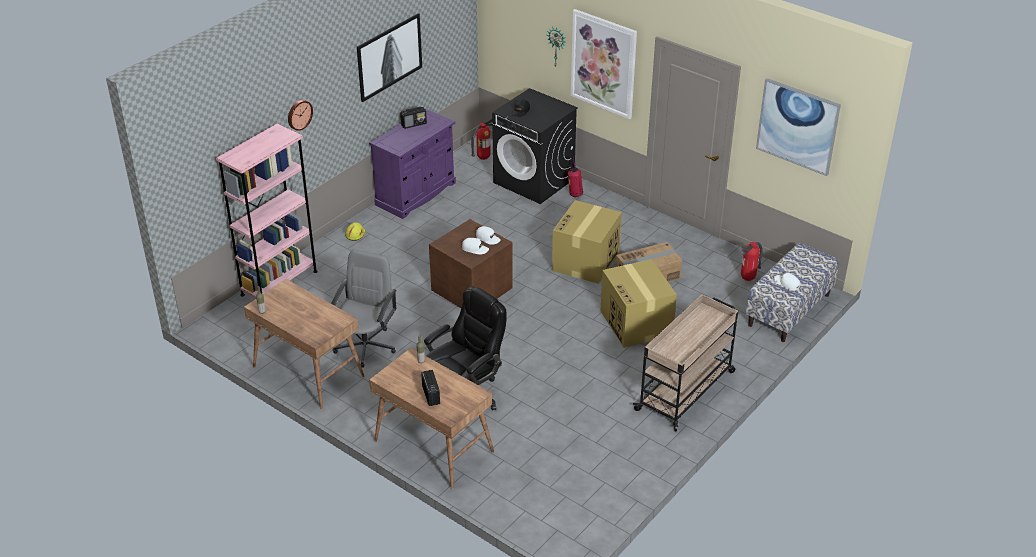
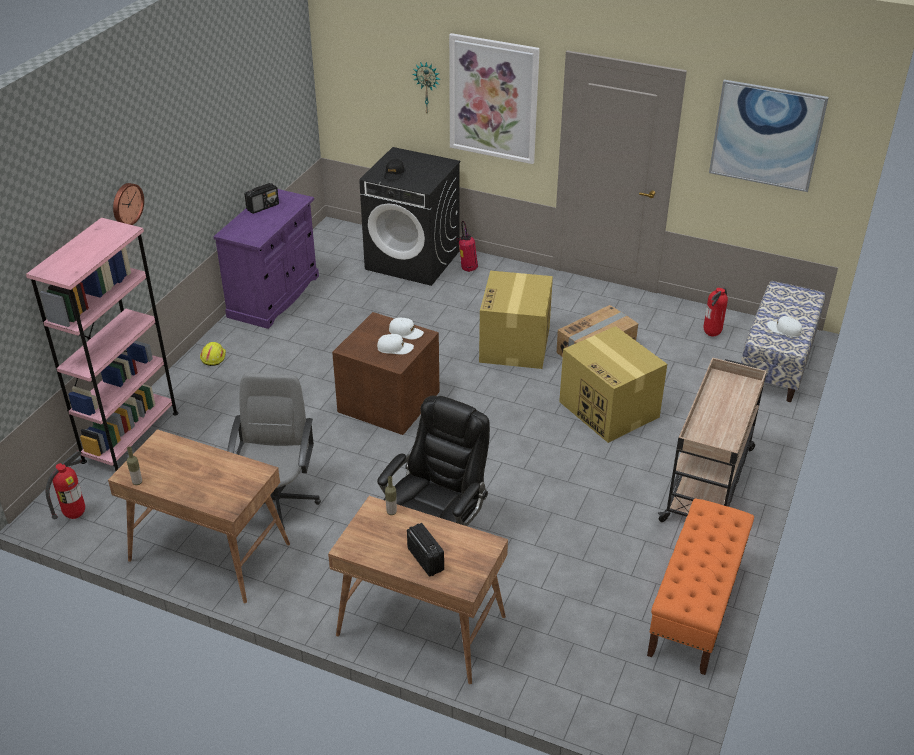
camera: 15 degrees left, 0 degrees up
(389, 57) = (225, 120): picture -> none
(483, 158) = (341, 243): fire extinguisher -> fire extinguisher (75, 514)
(632, 472) = (695, 607): none -> orange bench

